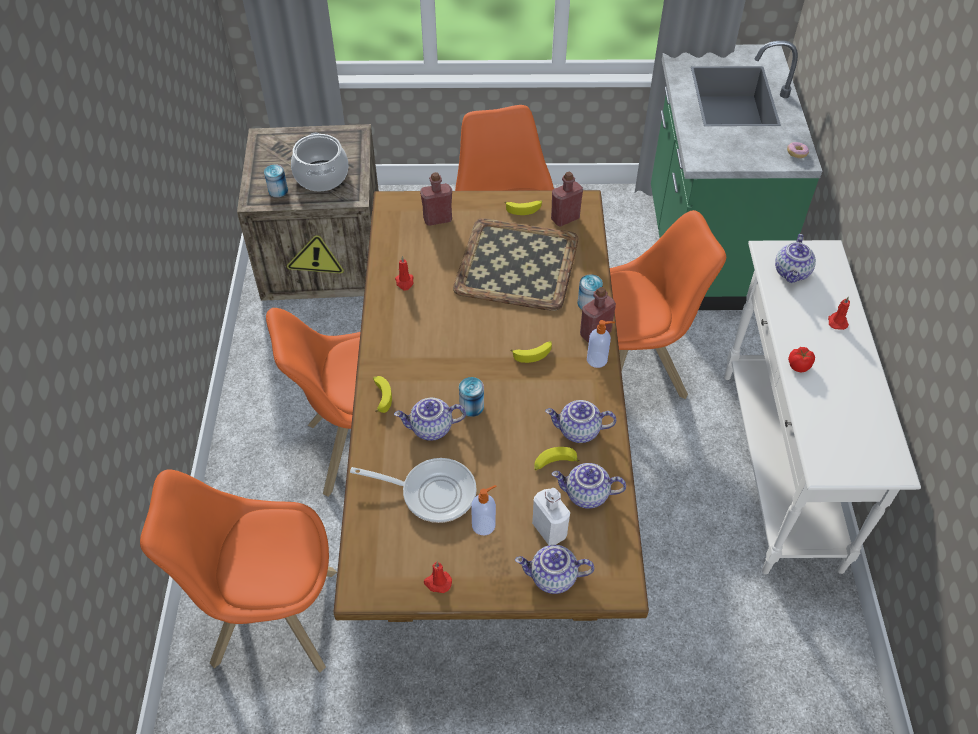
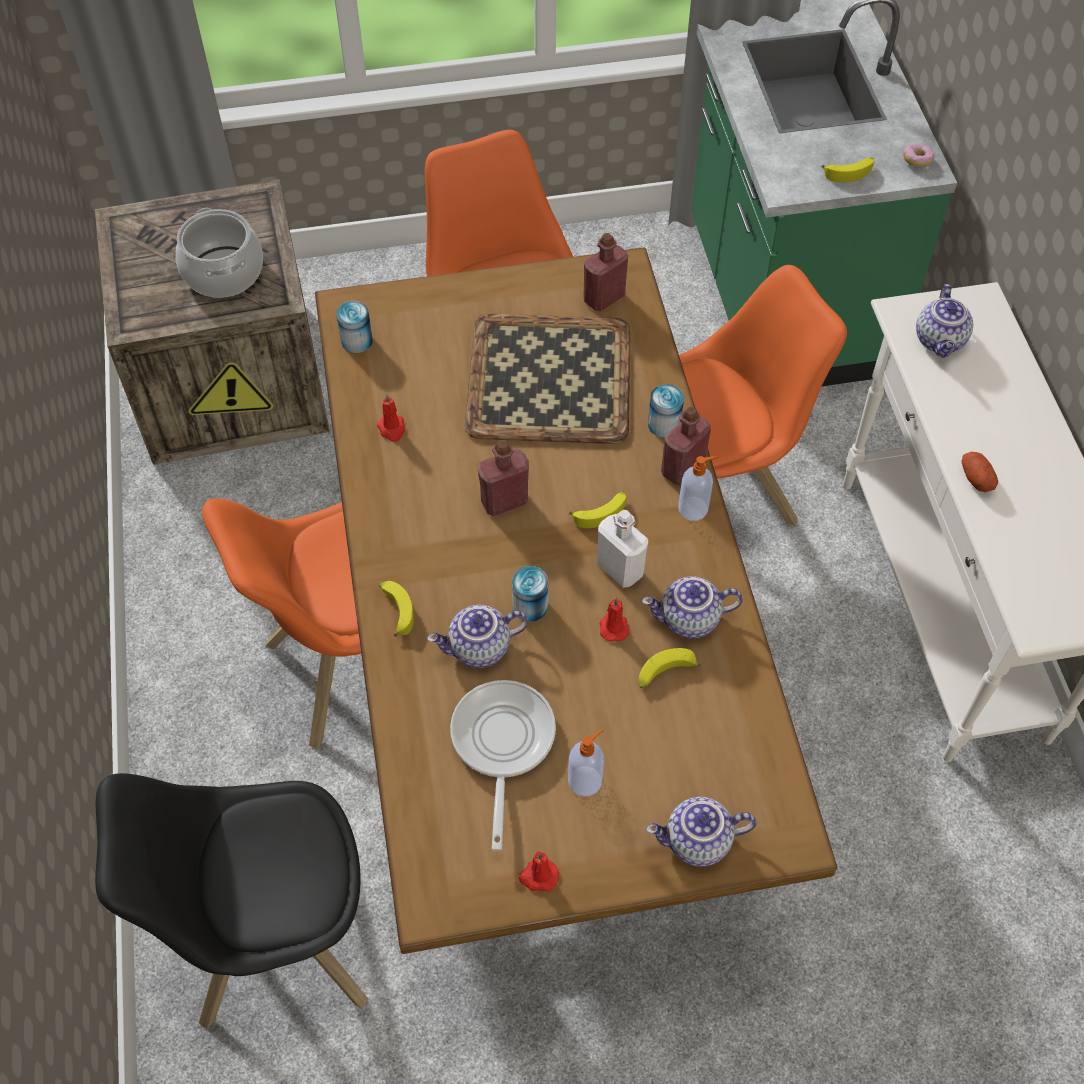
camera: 10 degrees left, 5 degrees up
(273, 618) = (277, 940): orange chair -> black chair
(278, 191) = (163, 304): can -> can (357, 341)
(432, 492) = (502, 744): frying pan -> frying pan turned 90 degrees counterclockwise
(437, 219) = (419, 323): red bottle -> red bottle (504, 501)
(524, 208) = (542, 290): banana -> banana (849, 172)
(549, 530) = (678, 773): white bottle -> white bottle (620, 569)
(586, 495) = (719, 713): teapot -> none
(799, 365) = (976, 478): tomato -> potato
(837, 321) = (1014, 405): red candle -> red candle (613, 626)

